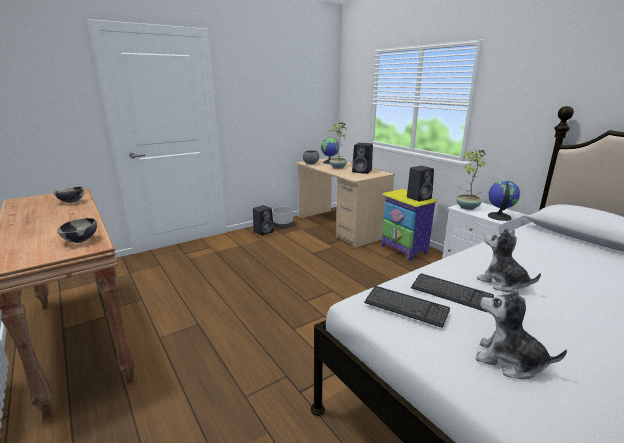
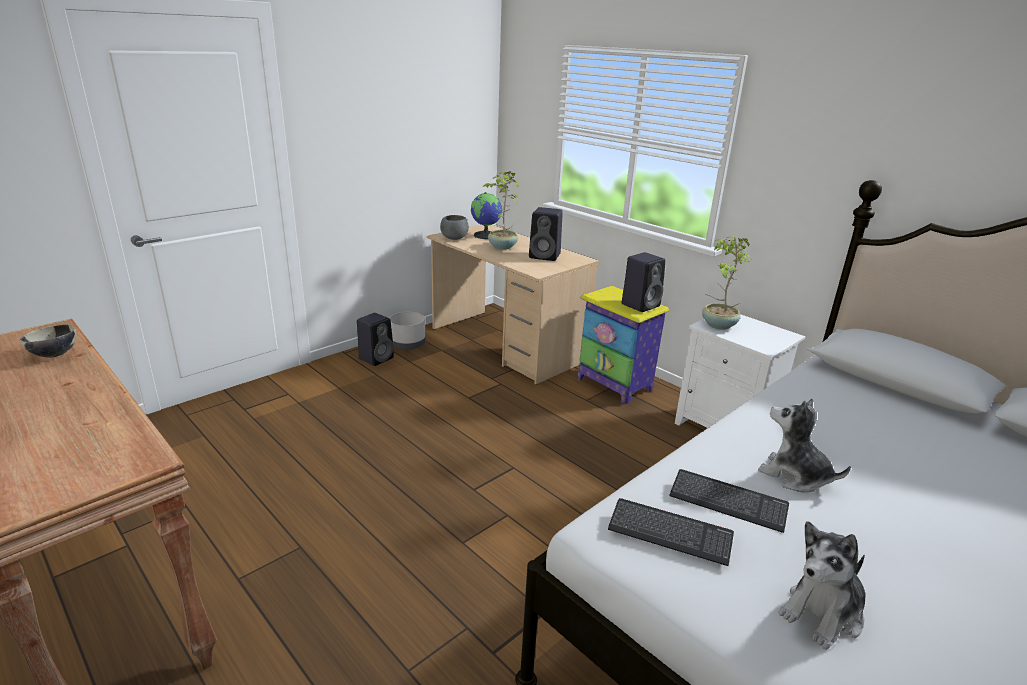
camera: 10 degrees left, 5 degrees up
(81, 240) = (114, 449): bowl -> none
(498, 216) = (767, 342): globe -> none
(508, 361) = (822, 613): plush toy -> plush toy turned 60 degrees counterclockwise

